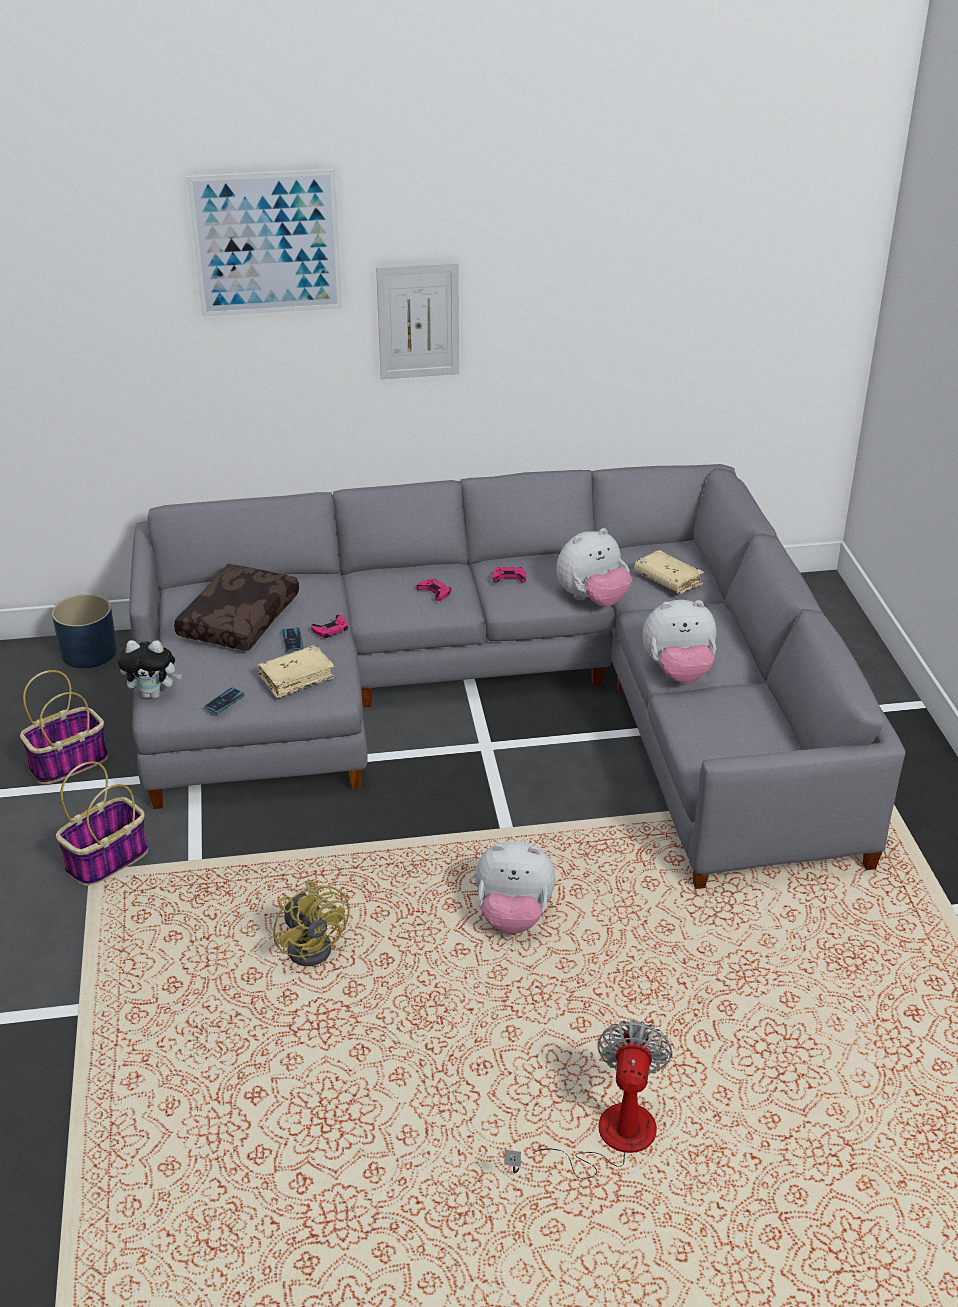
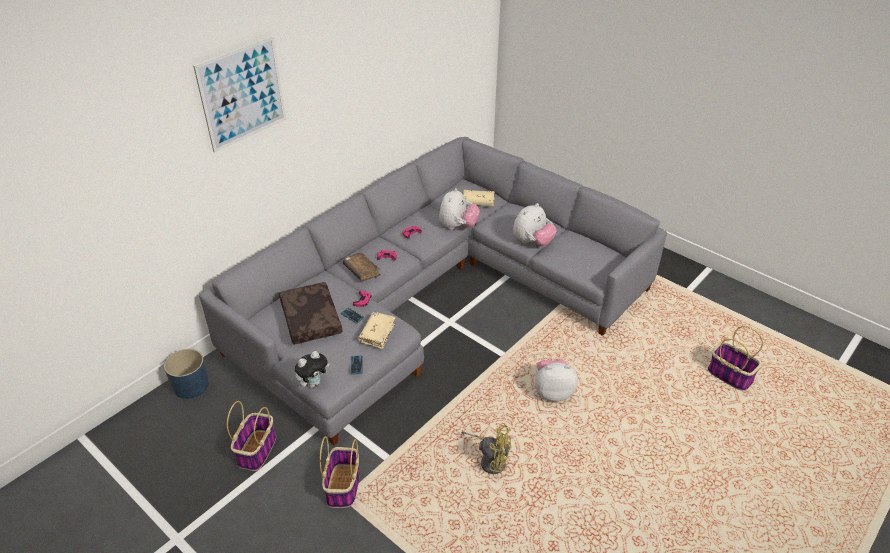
camera: 40 degrees left, 5 degrees up
(378, 593) = (361, 271): none -> brown book
(418, 321) = (321, 113): picture -> none
(513, 916) = (553, 391): plush toy -> plush toy turned 150 degrees counterclockwise
(607, 1139) = (694, 460): fan -> none
(843, 1069) = (728, 375): none -> basket

